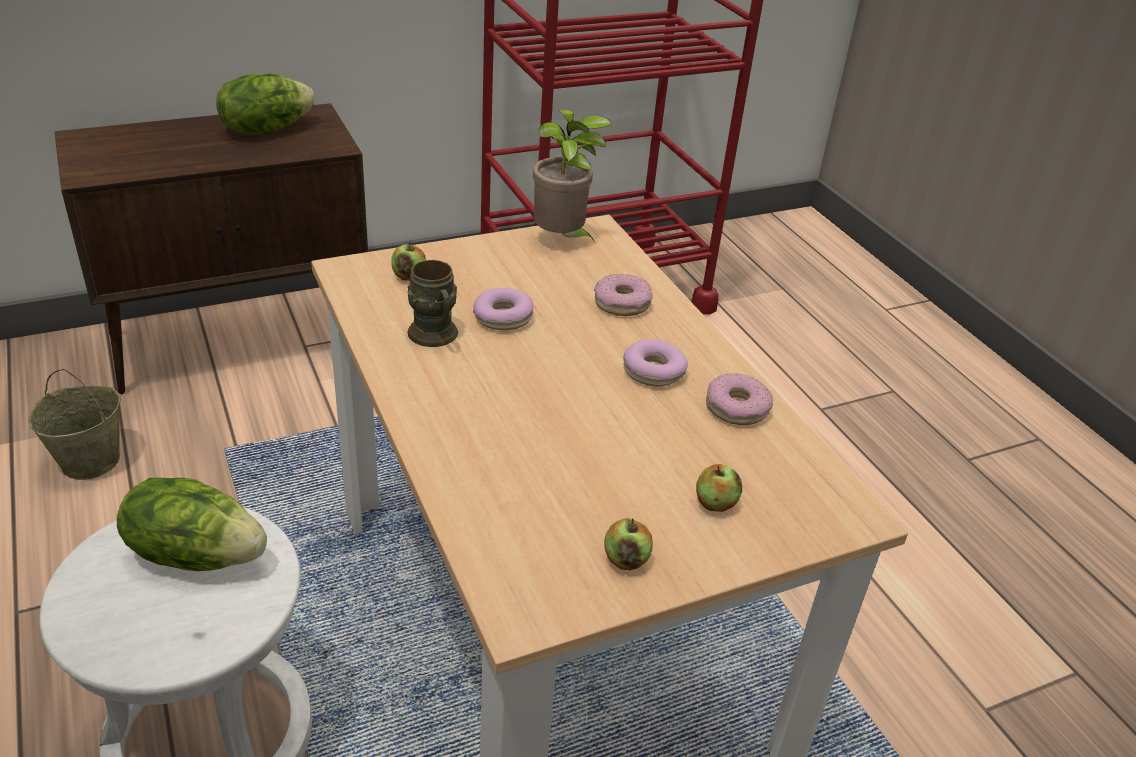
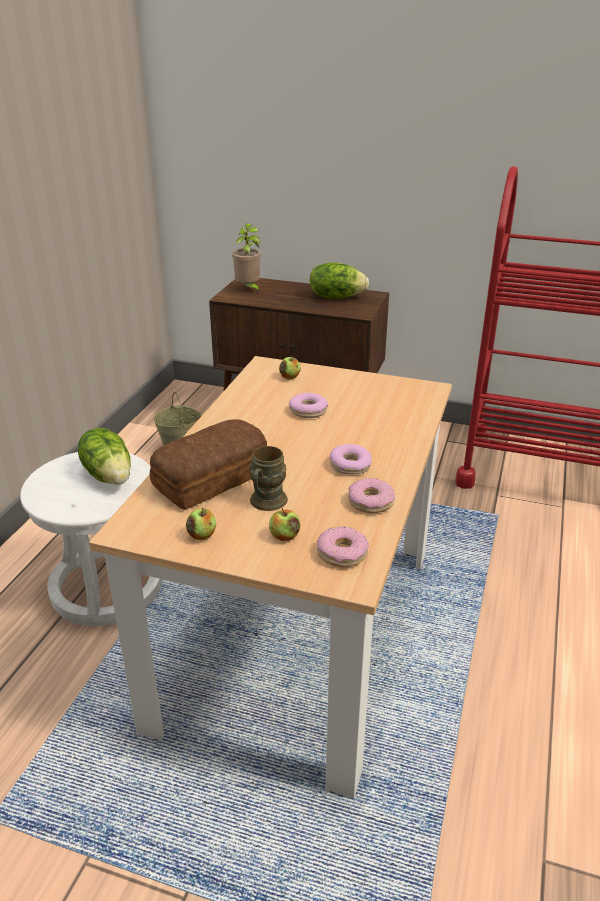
camera: 45 degrees right, 5 degrees down
(436, 338) = (261, 407): brown mug -> brown mug (266, 504)
(525, 472) = (214, 478): none -> bread
(562, 241) = (399, 387): potted plant -> potted plant (248, 289)
(622, 303) = (385, 428): donut -> donut (342, 553)

